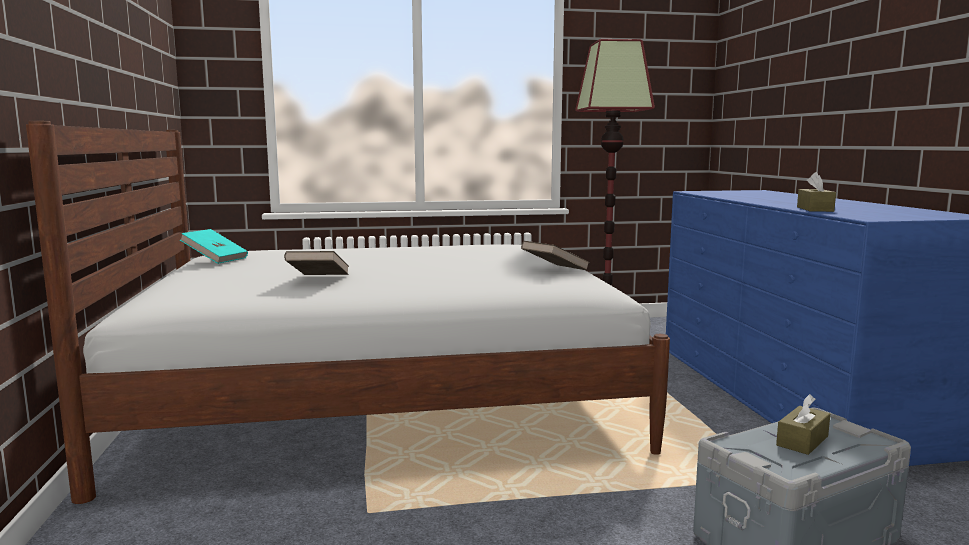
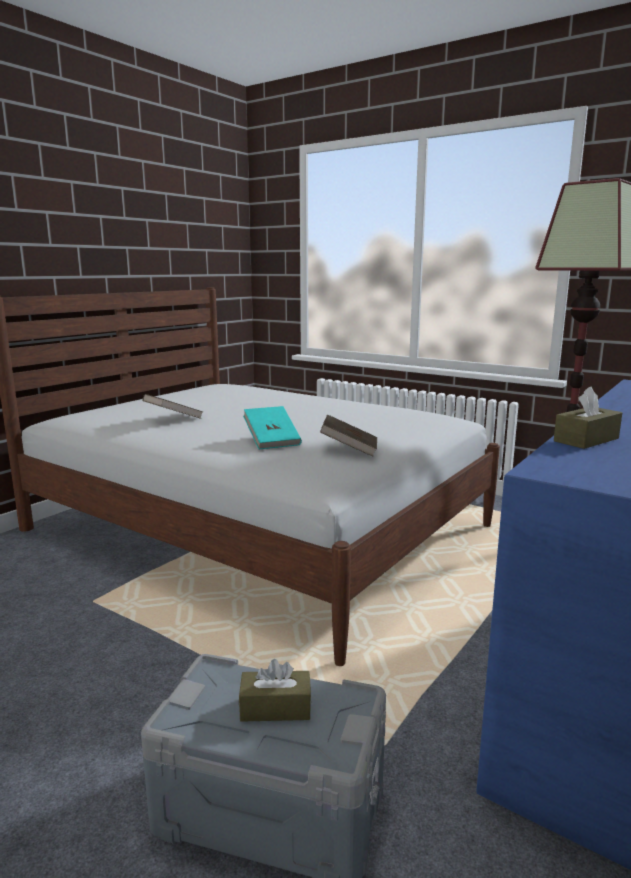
camera: 45 degrees right, 5 degrees up
(215, 259) = (192, 389): turquoise book -> turquoise book (272, 441)

